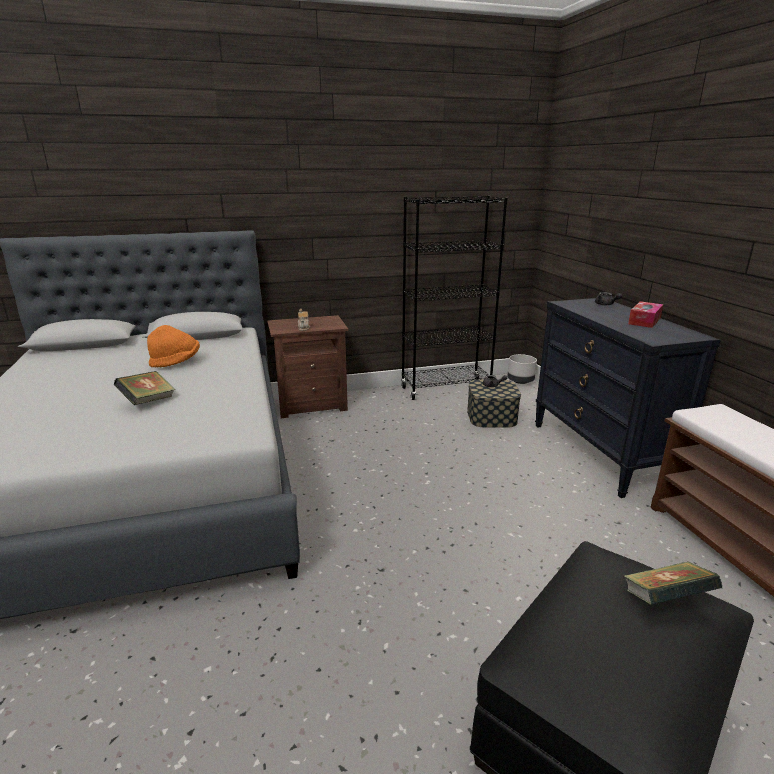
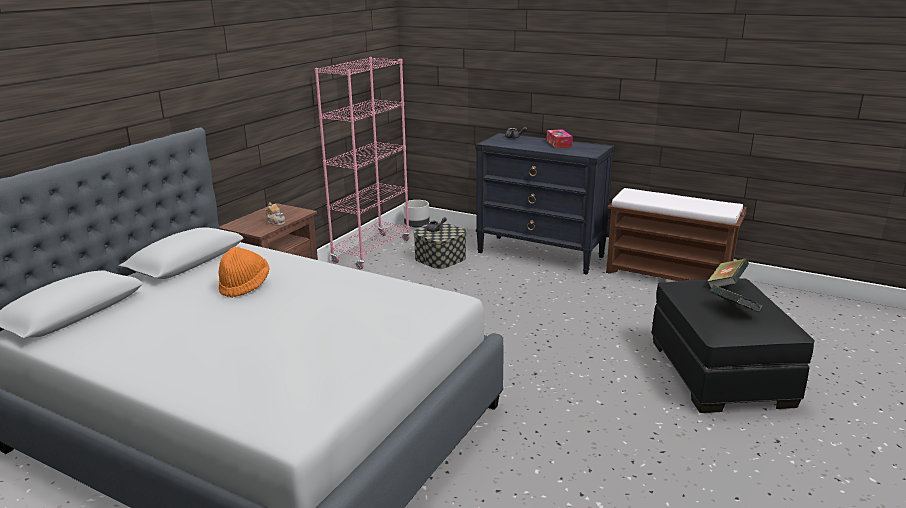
camera: 45 degrees left, 0 degrees up
(148, 401) = (316, 316): book -> book (733, 311)
(446, 389) = (372, 251): black bookcase -> pink bookcase

